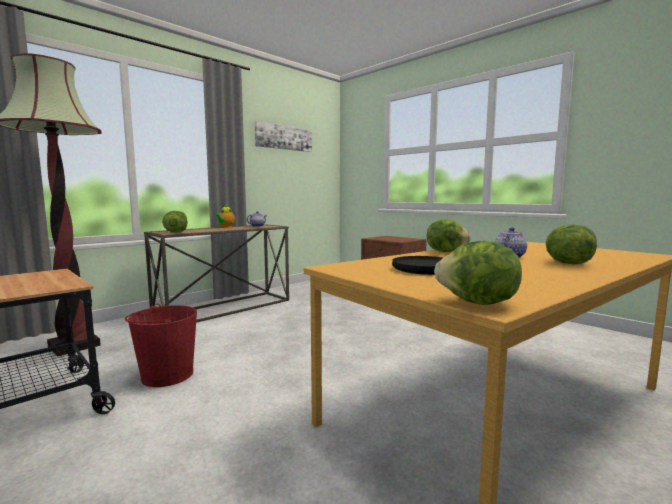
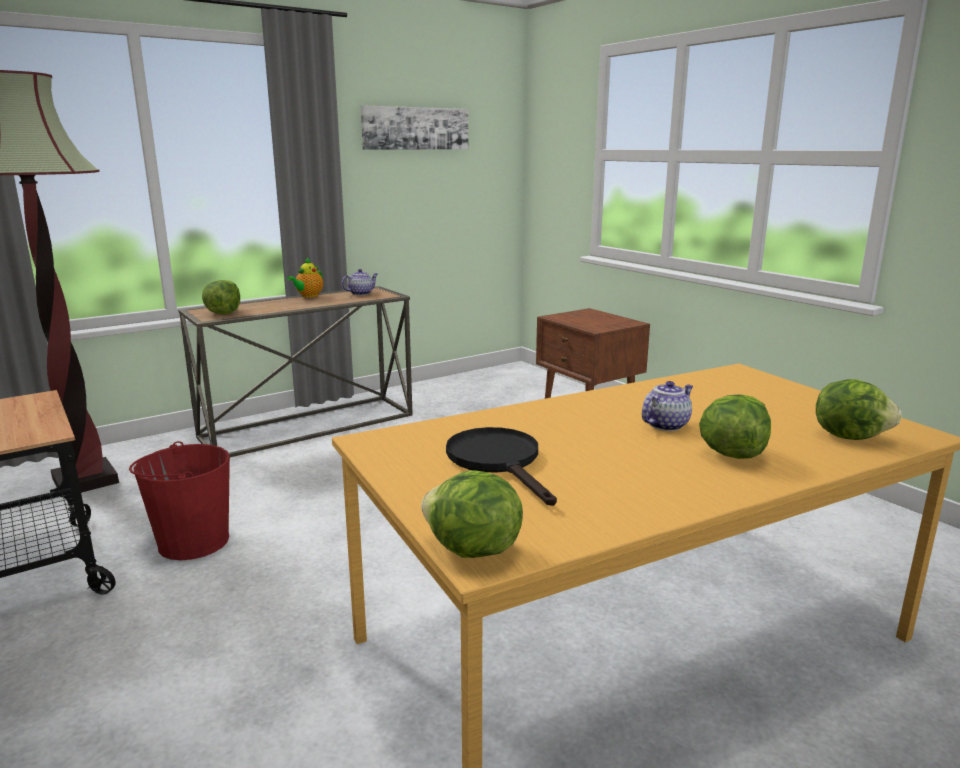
camera: 10 degrees right, 10 degrees up
(446, 251) = (582, 402): lettuce -> lettuce (849, 436)

